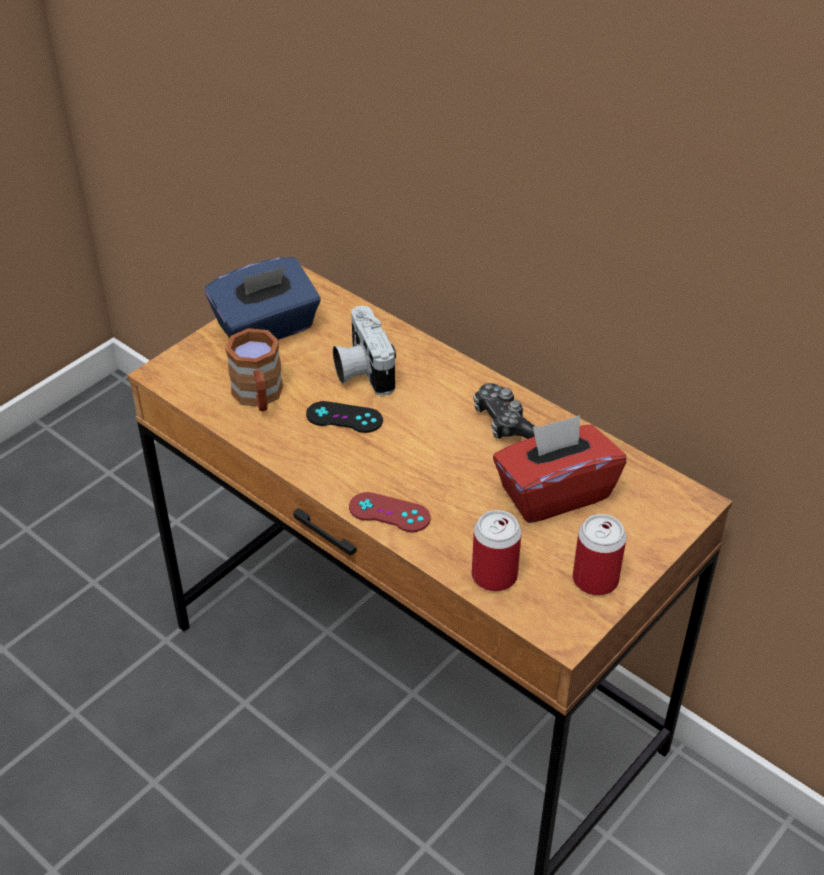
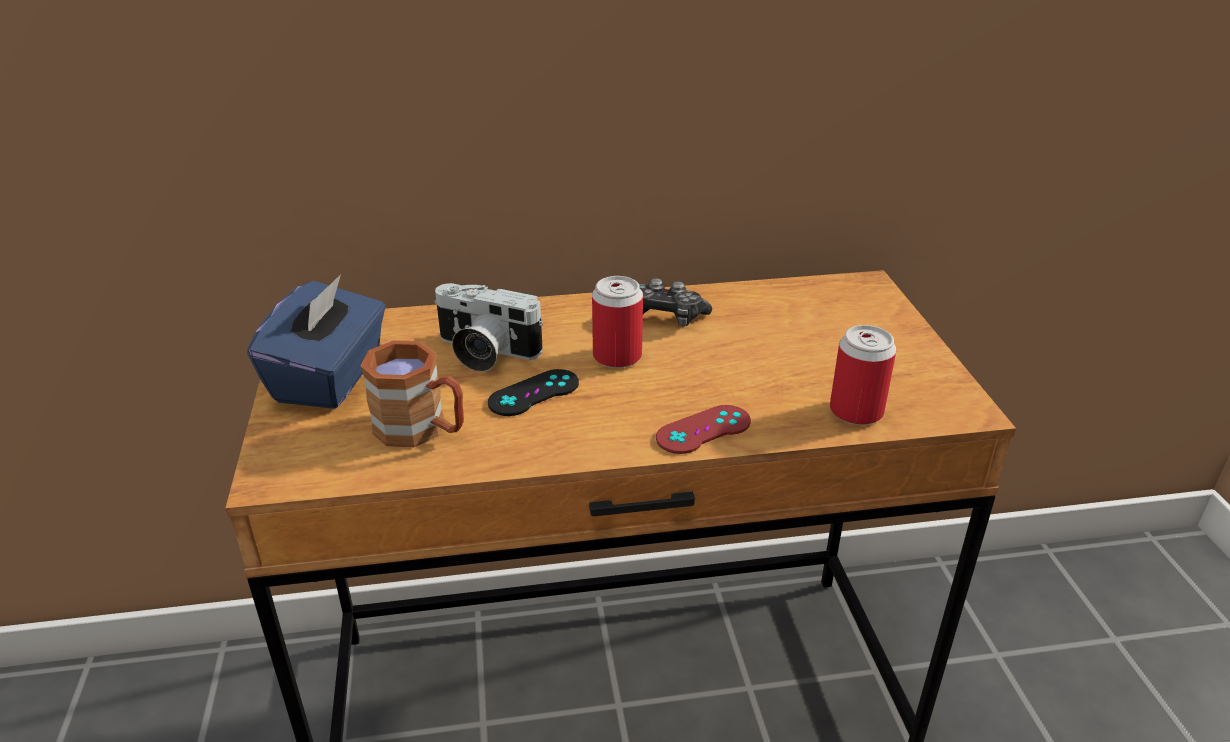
camera: 50 degrees left, 10 degrees down
(554, 493) = (784, 334): red tissue box -> none
(595, 579) = (913, 364): can -> can (617, 356)

